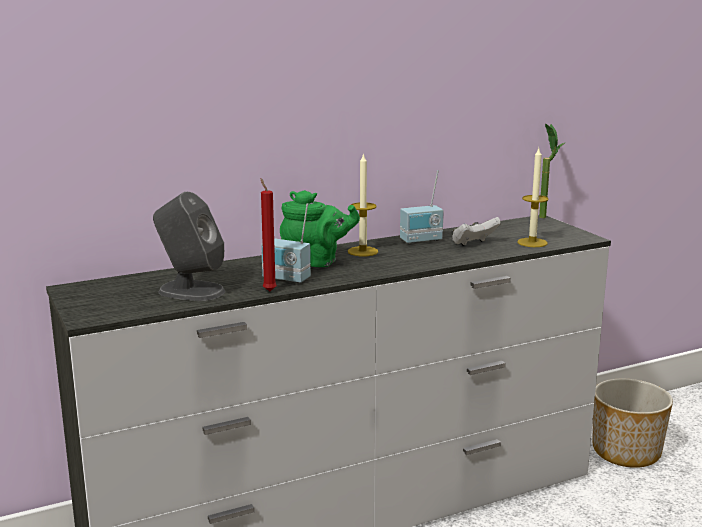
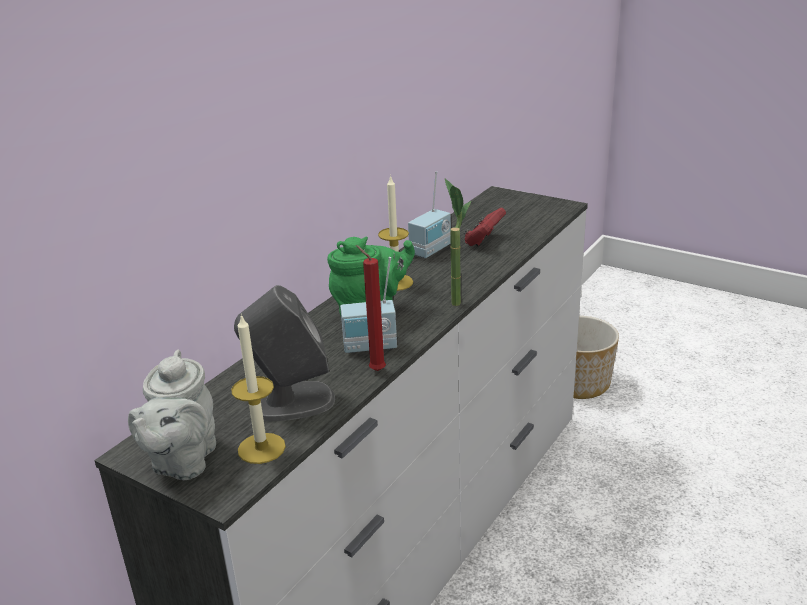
camera: 30 degrees left, 10 degrees up
(87, 299) = (182, 461): none -> grey teapot
(473, 244) = (484, 241): white game controller -> red game controller
(532, 242) = (530, 224): candle -> candle (261, 448)
(544, 215) = (495, 187): potted plant -> potted plant (455, 299)

